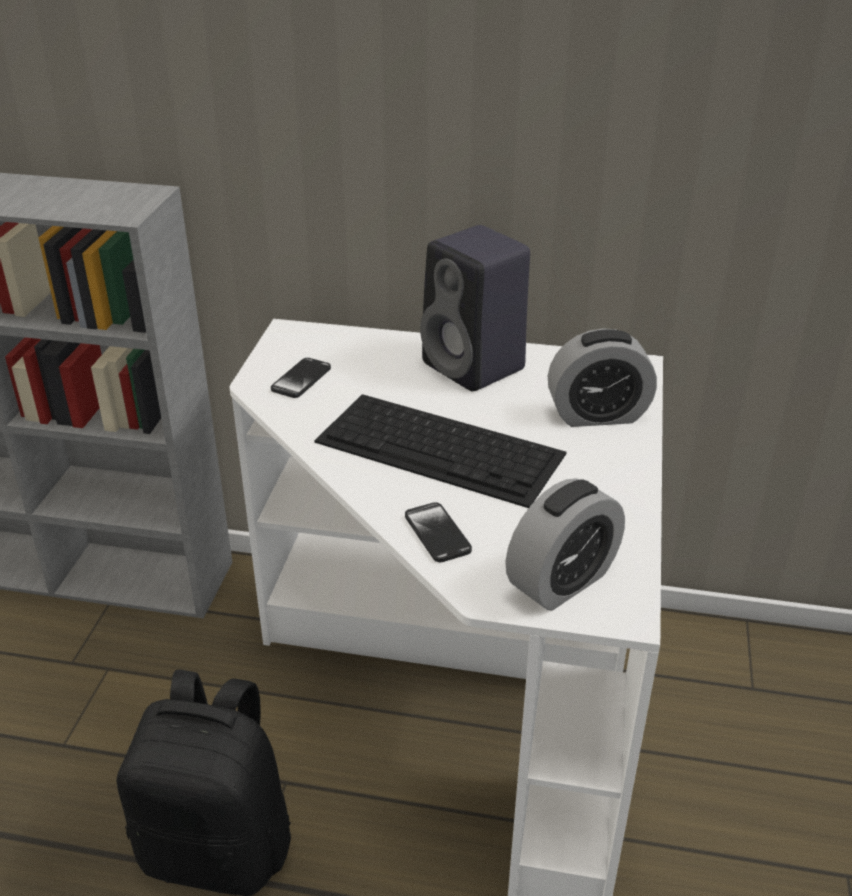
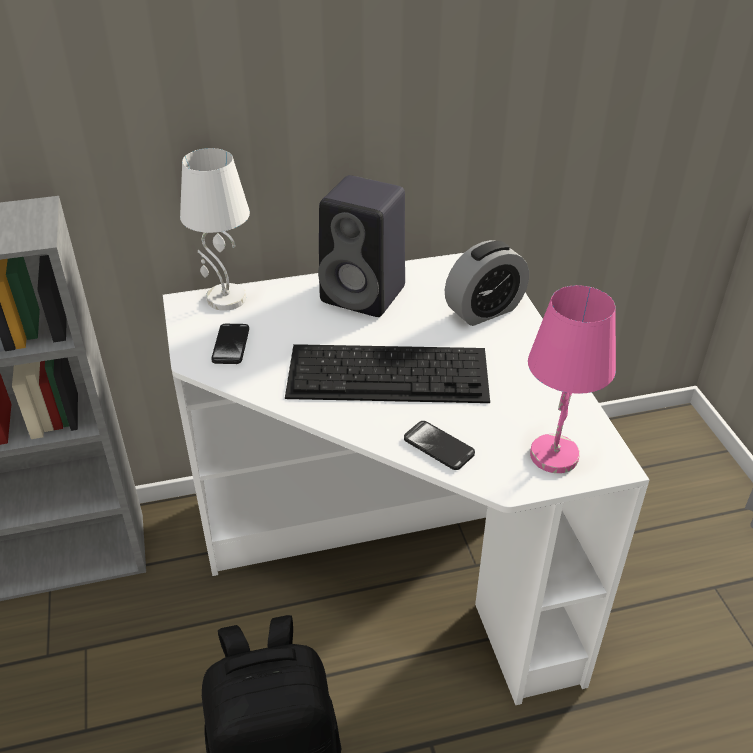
camera: 25 degrees left, 5 degrees up
(329, 336) = (225, 299): none -> white table lamp
(562, 581) = (553, 454): alarm clock -> pink table lamp

